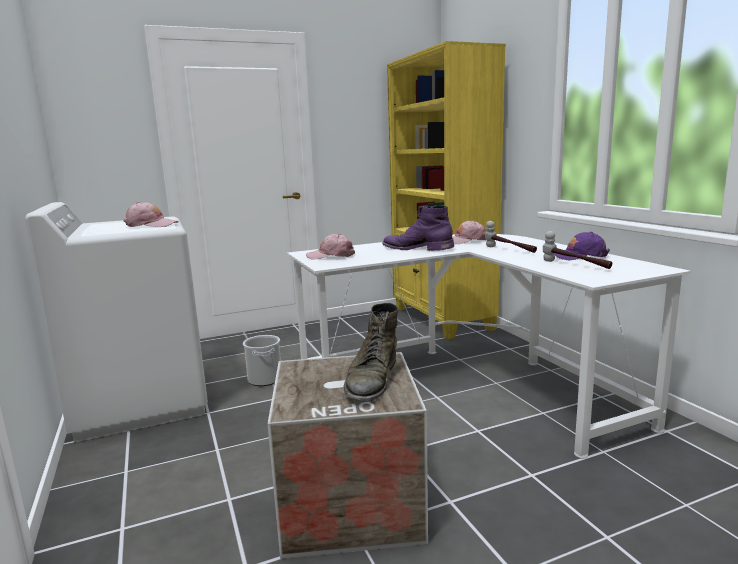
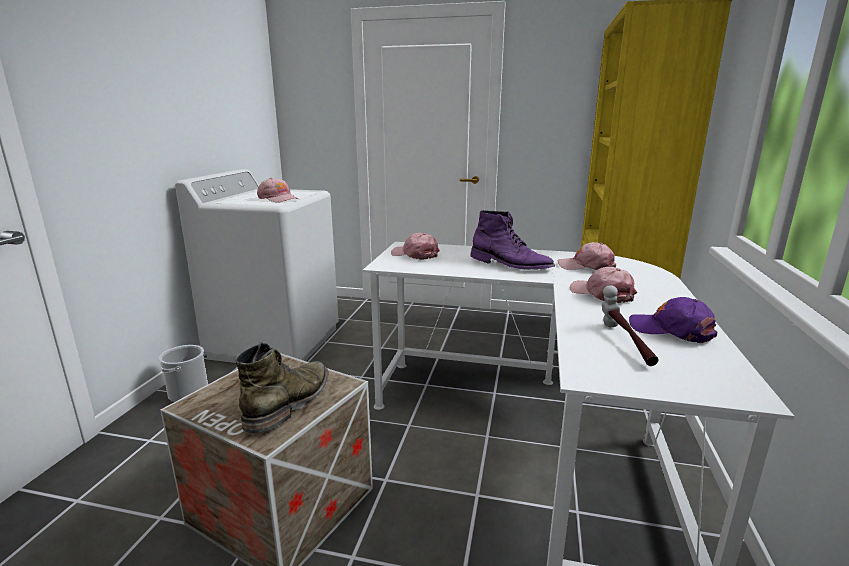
camera: 35 degrees right, 5 degrees up
(265, 379) = (372, 354): bucket -> bucket (188, 393)
(372, 380) = (290, 402): green boot -> green boot turned 150 degrees clockwise
(417, 248) = (510, 265): purple boot -> purple boot turned 150 degrees clockwise
(509, 250) = (602, 294): hammer -> pink cap

